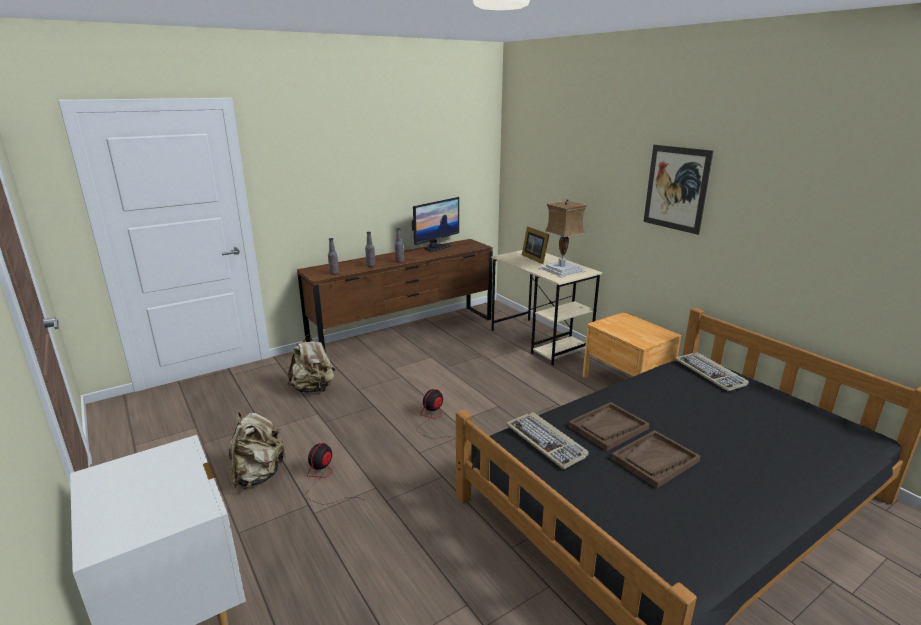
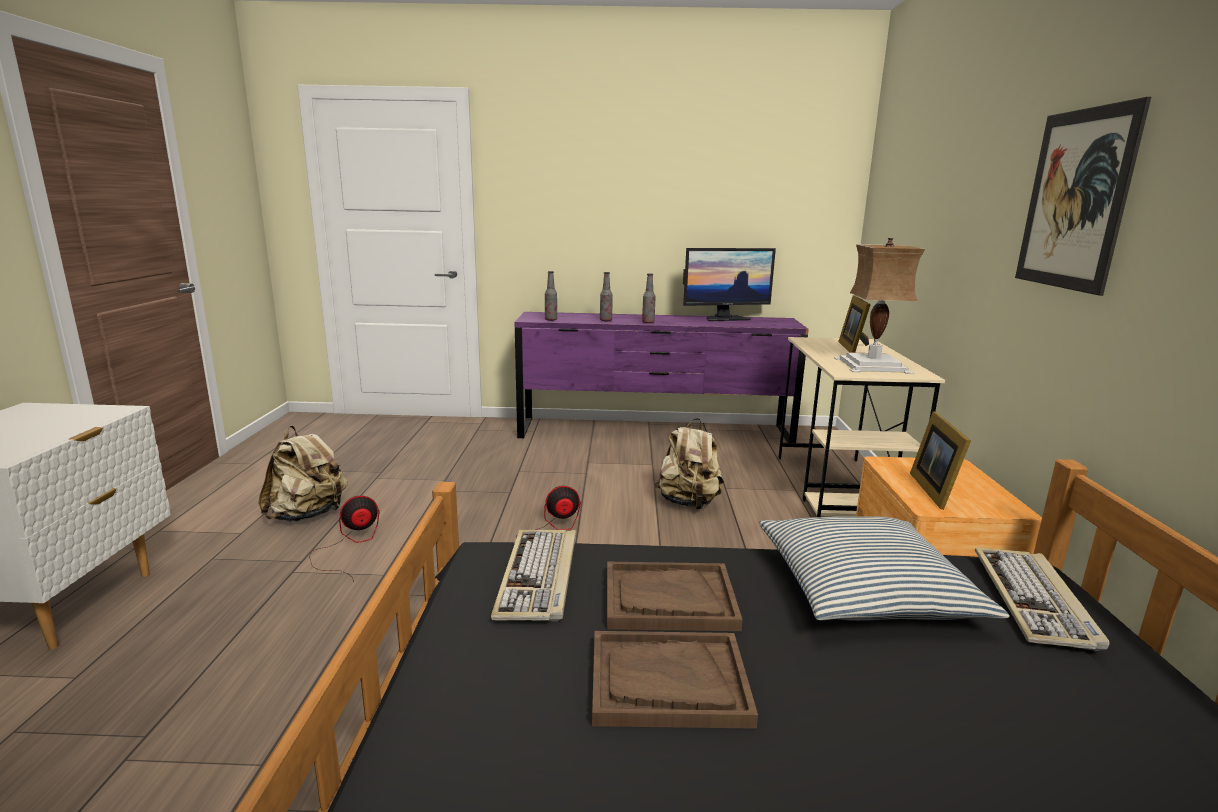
camera: 35 degrees right, 5 degrees down
(313, 389) = (476, 456): beige backpack -> beige backpack (688, 503)
(404, 333) = (654, 432): brown dresser -> purple dresser
(634, 333) = (936, 490): none -> picture frame
(661, 391) = (864, 588): none -> pillow

